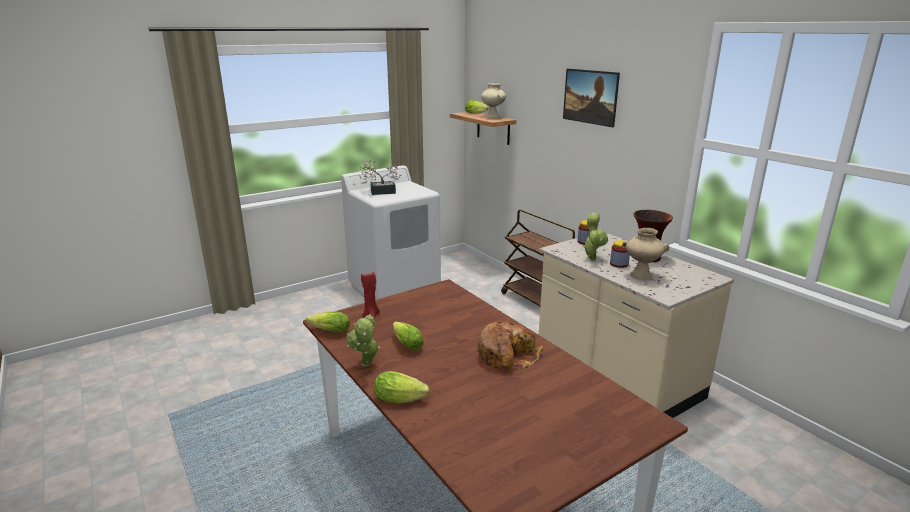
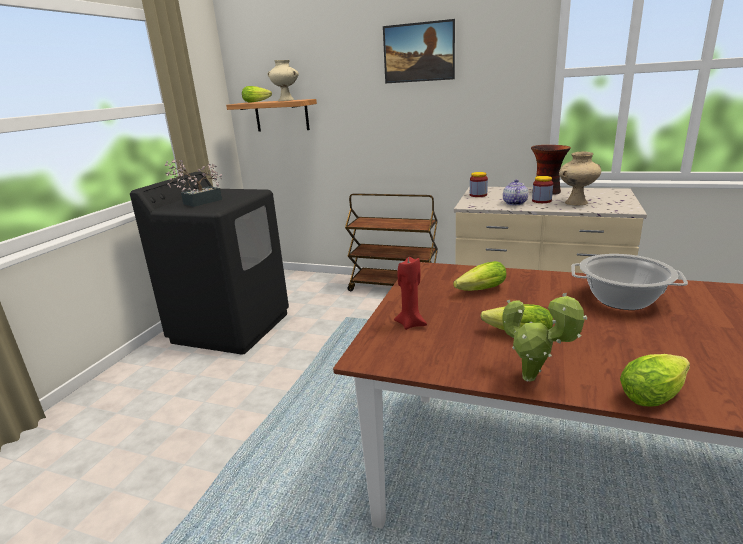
camera: 35 degrees left, 0 degrees up
(328, 331) = (397, 364): lettuce -> lettuce (478, 291)
(395, 290) = (231, 327): white washing machine -> black washing machine
(508, 355) = (621, 300): bread -> cooking pot
(592, 259) = (514, 203): potted plant -> teapot

